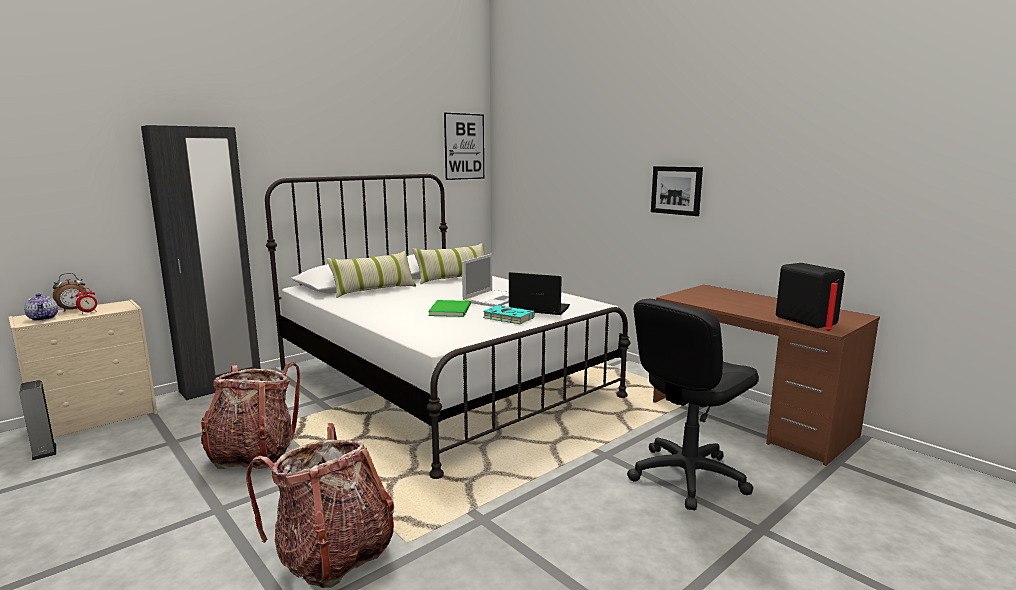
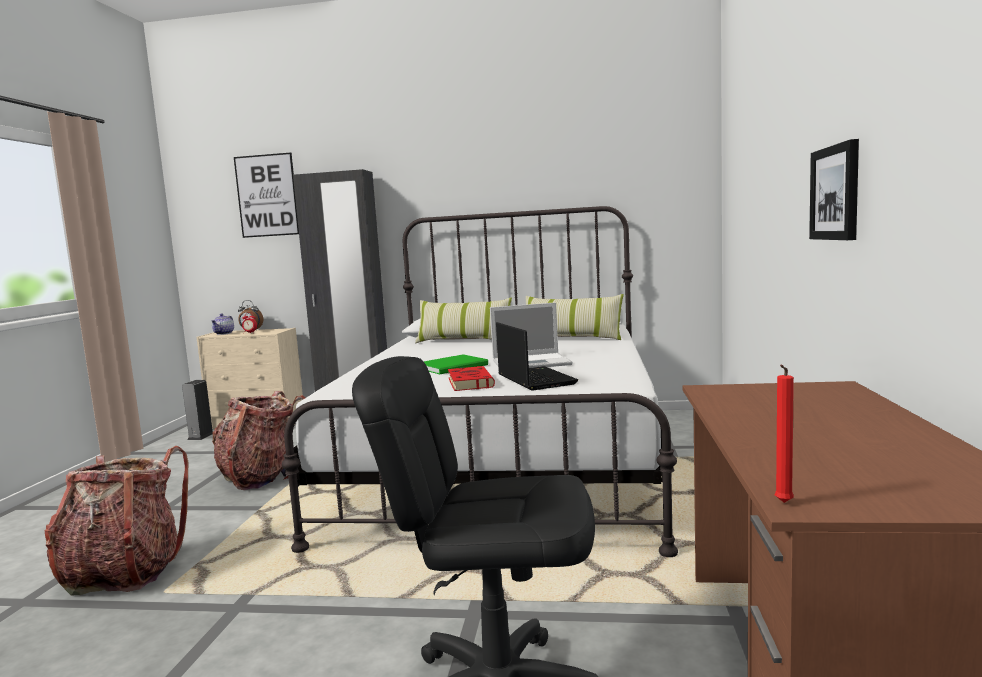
camera: 50 degrees right, 5 degrees down
(464, 146) = (671, 167): picture -> picture (267, 195)
(507, 318) = (469, 382): turquoise book -> red book
(805, 320) = (815, 473): black speaker -> none

